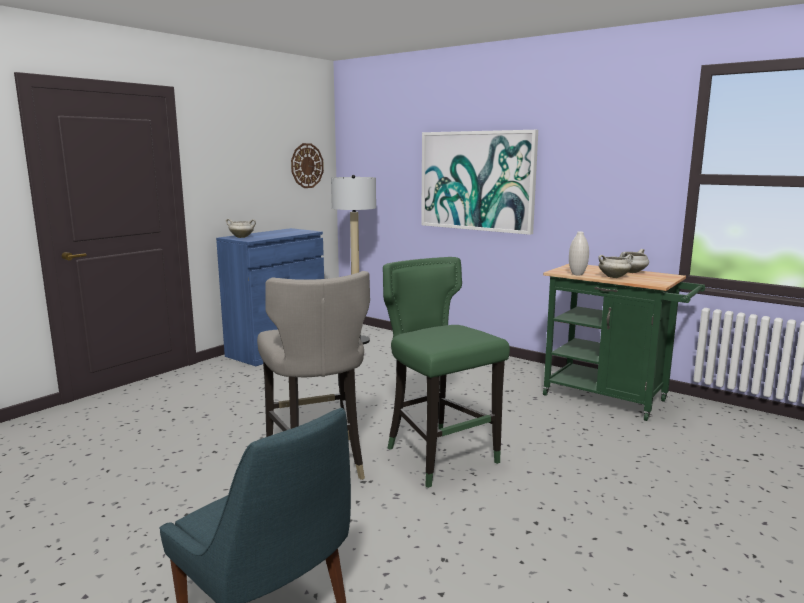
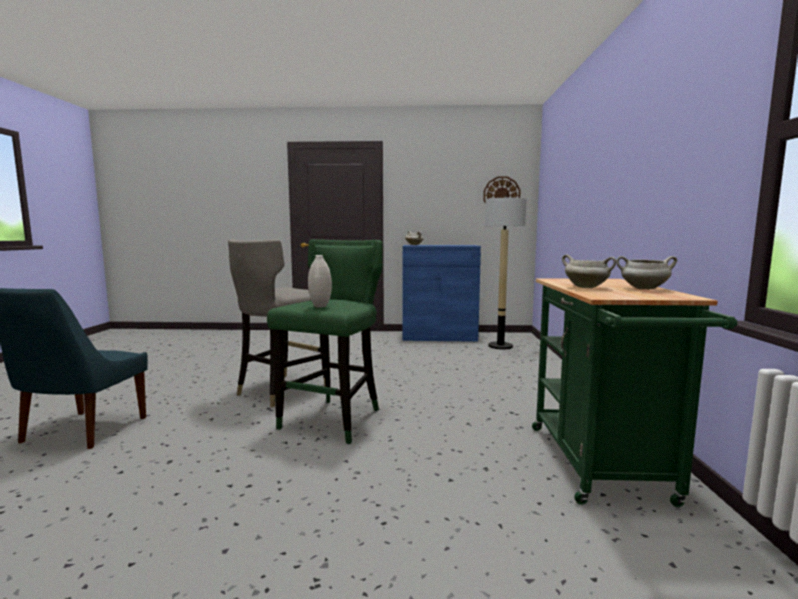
camera: 55 degrees right, 5 degrees down
(477, 181) = (594, 191): picture -> none
(577, 274) = (558, 282): white vase -> white vase (320, 306)

